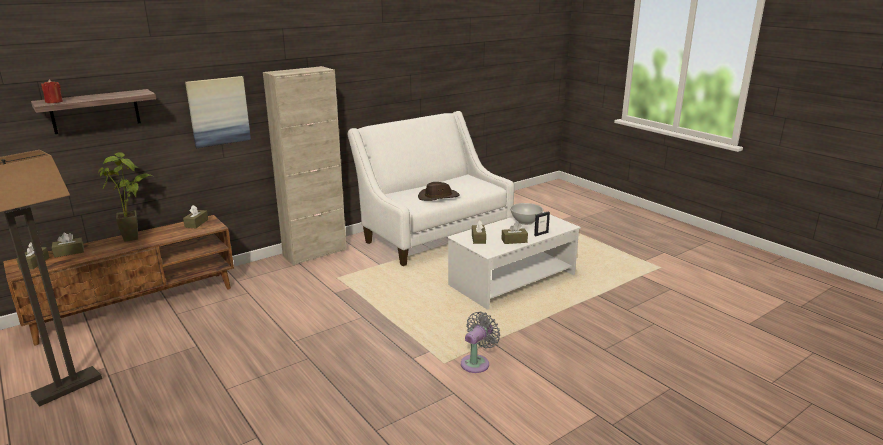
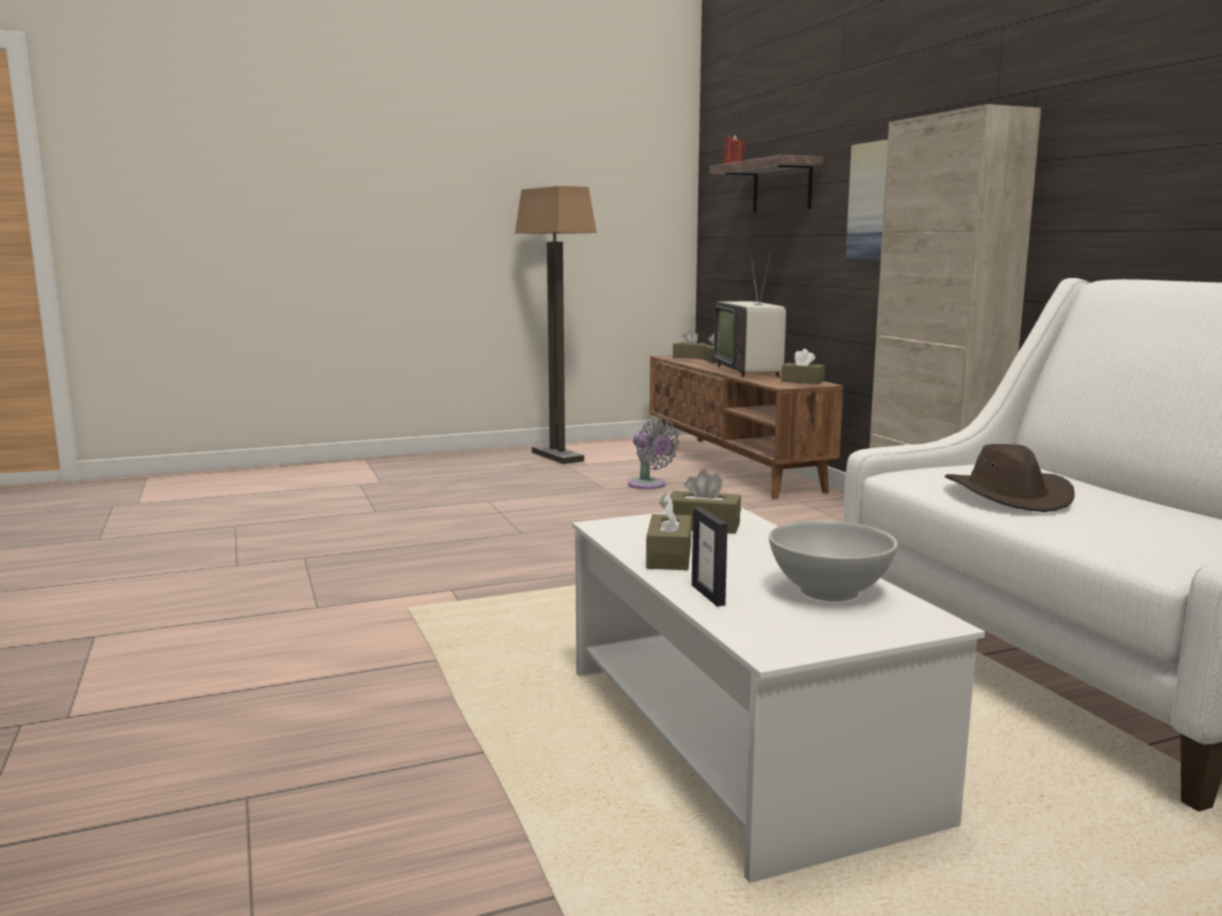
camera: 105 degrees right, 10 degrees down
(138, 238) = (751, 371): potted plant -> television
(477, 362) = (379, 635): grey fan -> grey fan (649, 485)

